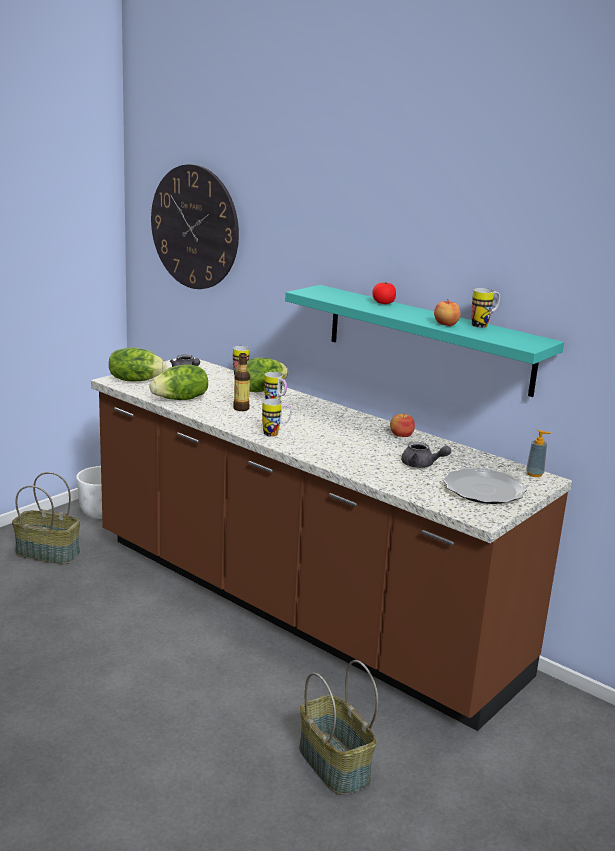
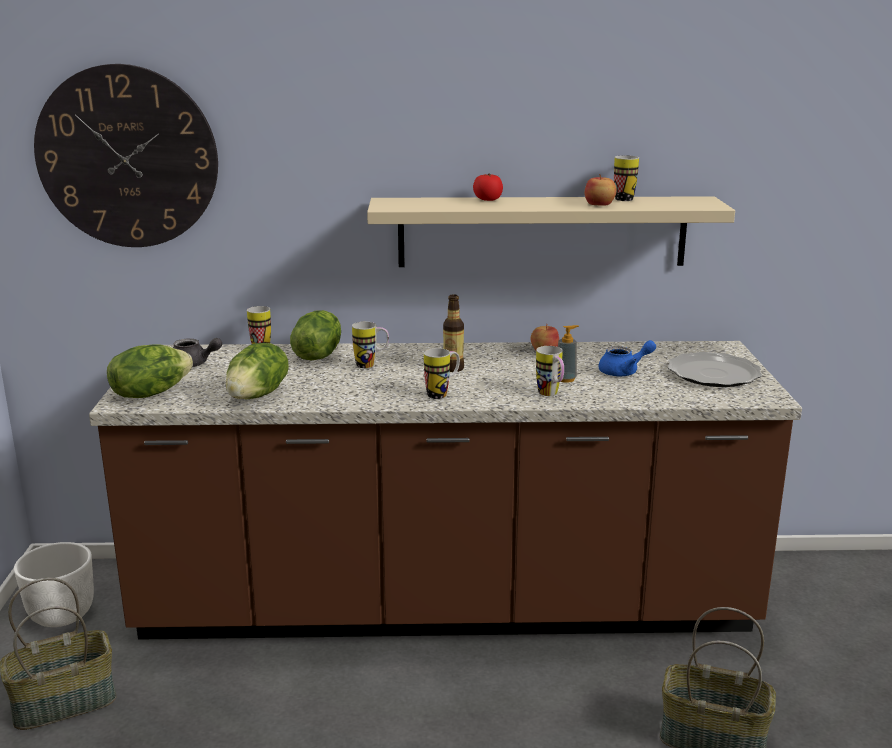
camera: 40 degrees left, 0 degrees up
(241, 408) = (346, 381): bottle -> bottle (453, 368)
(337, 459) = (551, 395): none -> mug
(421, 465) = (624, 372): grey teapot -> blue teapot
(428, 339) = (542, 231): turquoise shelf -> beige shelf
(534, 474) = (710, 346): soap dispenser -> soap dispenser (565, 379)

